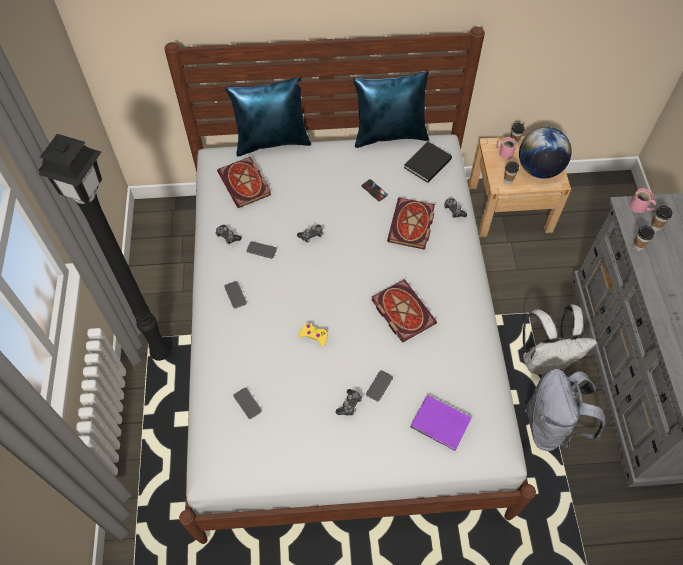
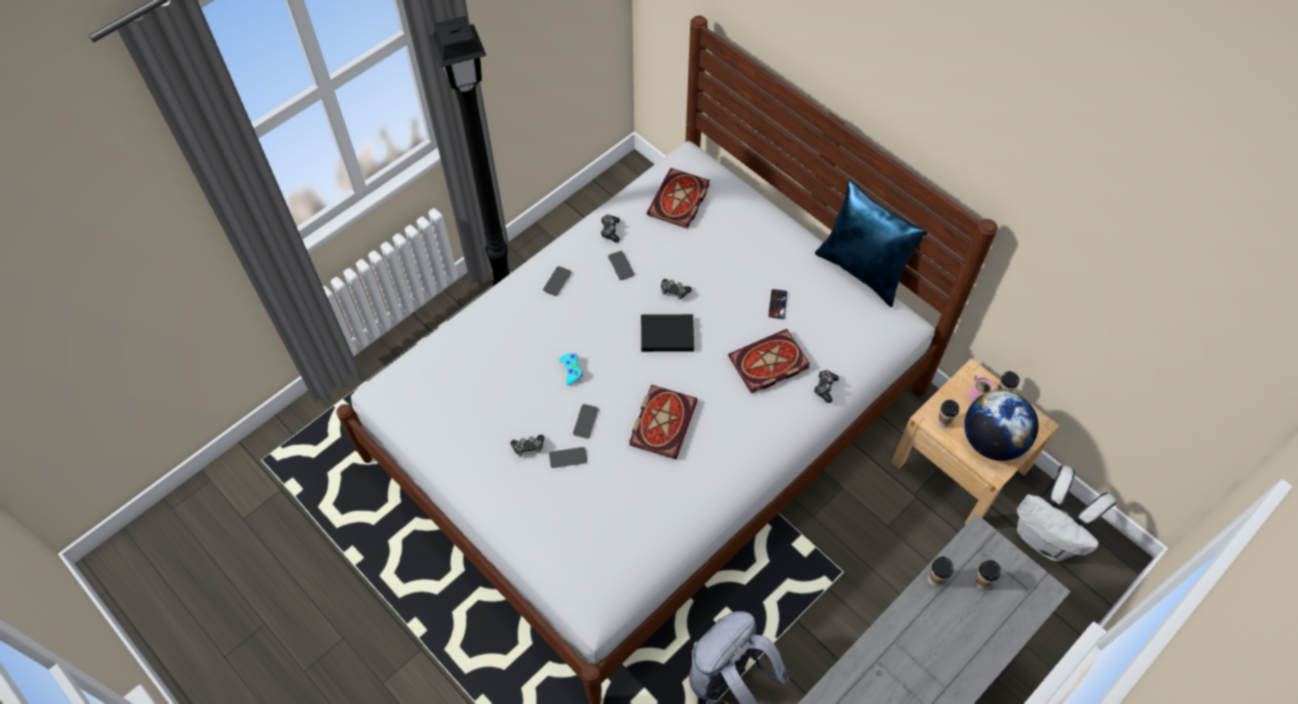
camera: 50 degrees right, 0 degrees up
(247, 403) = (462, 369): phone -> phone (585, 421)
(272, 141) = (751, 185): blue pillow -> none
(314, 335) = (571, 370): yellow game controller -> turquoise game controller
(426, 164) = (857, 325): black book -> black book (665, 334)
(441, 424) = (573, 536): purple book -> none
(545, 360) = (801, 626): white backpack -> white backpack (1046, 538)
(639, 208) = (991, 551): pink mug -> none

